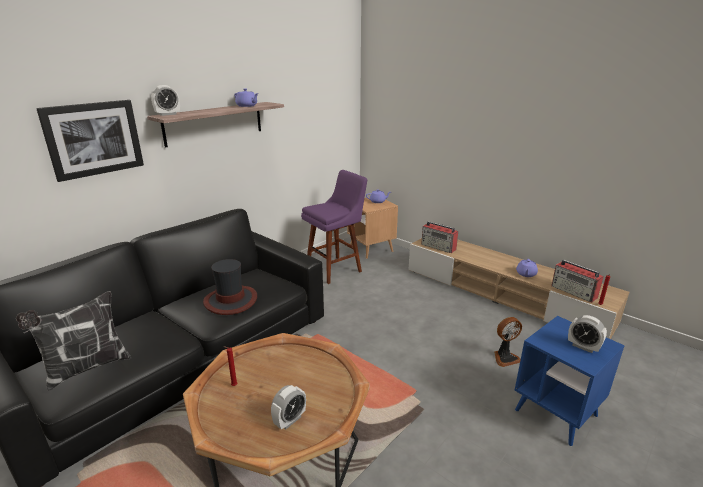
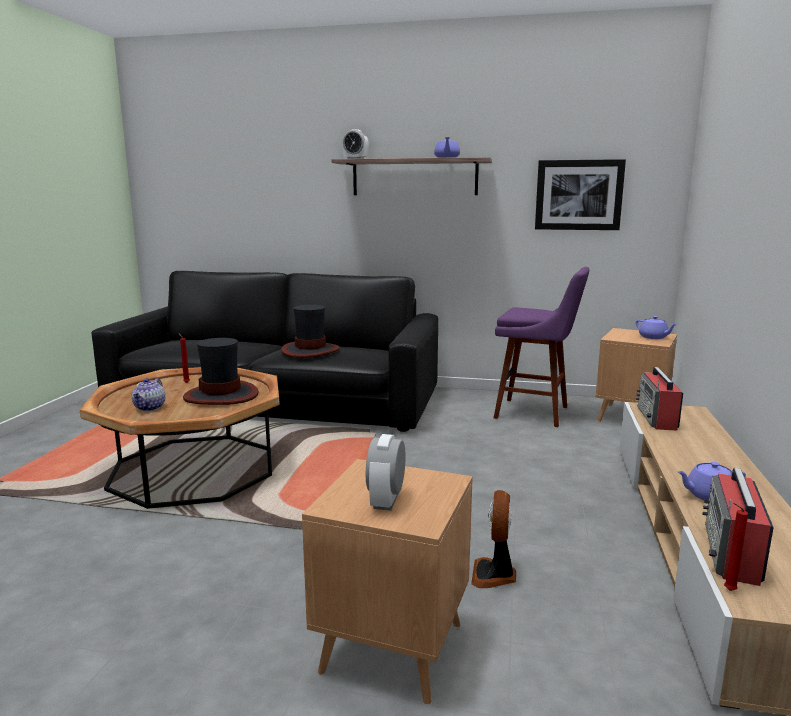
camera: 60 degrees right, 10 degrees down
(86, 368) = (175, 344): pillow -> none
(94, 139) = (292, 176): picture -> picture (578, 195)
(290, 420) = (150, 407): alarm clock -> teapot
(295, 372) = (221, 395): none -> hat
(505, 357) = (494, 575): fan -> fan turned 60 degrees clockwise
(555, 413) = (392, 648): blue side table -> brown side table

